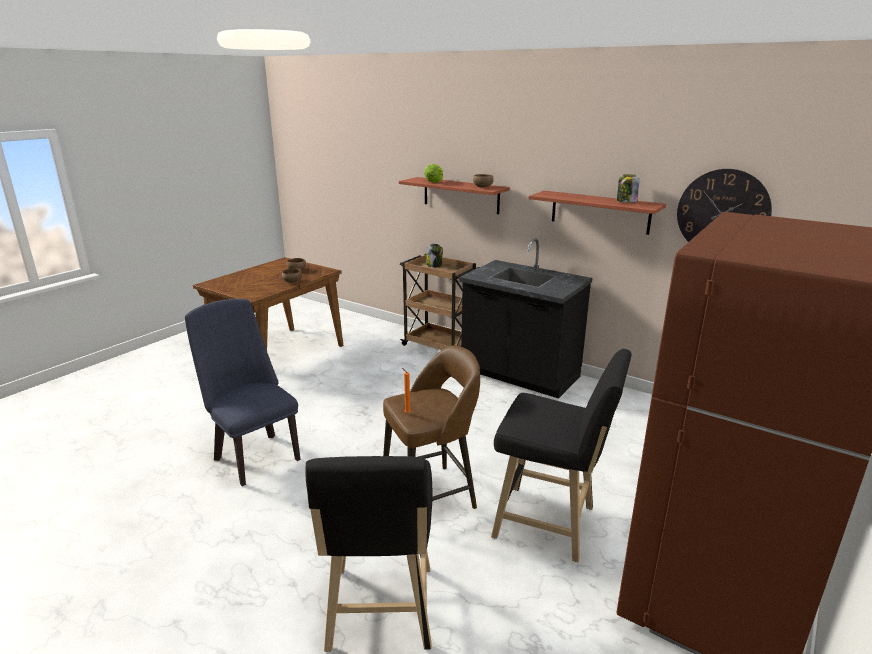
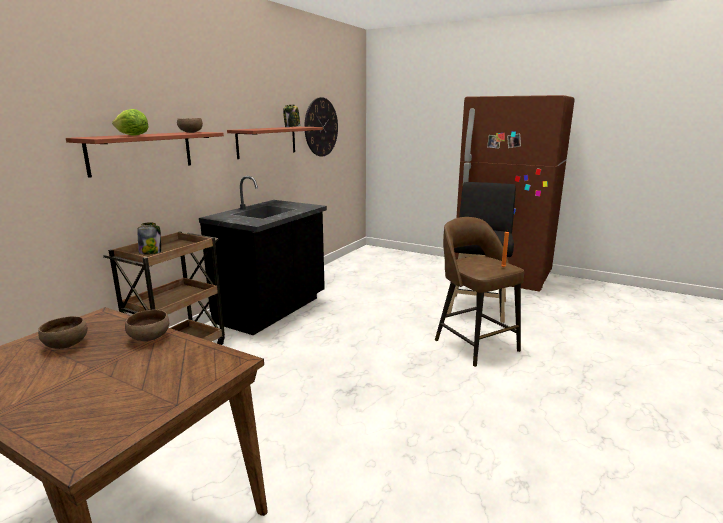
camera: 95 degrees left, 5 degrees down
(254, 455) = (471, 463): blue chair -> none
(380, 613) = (602, 355): black stool -> none

